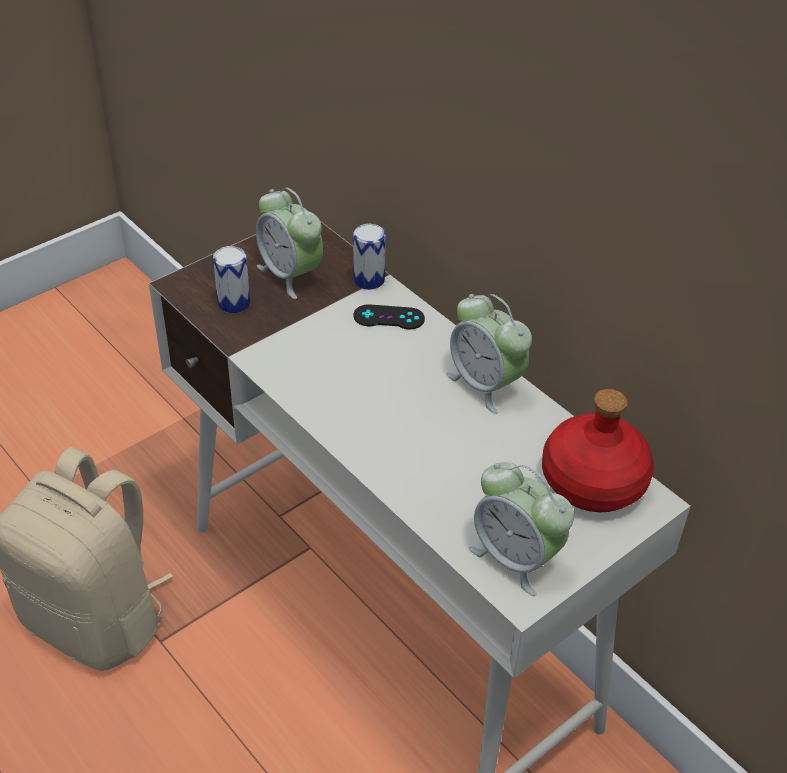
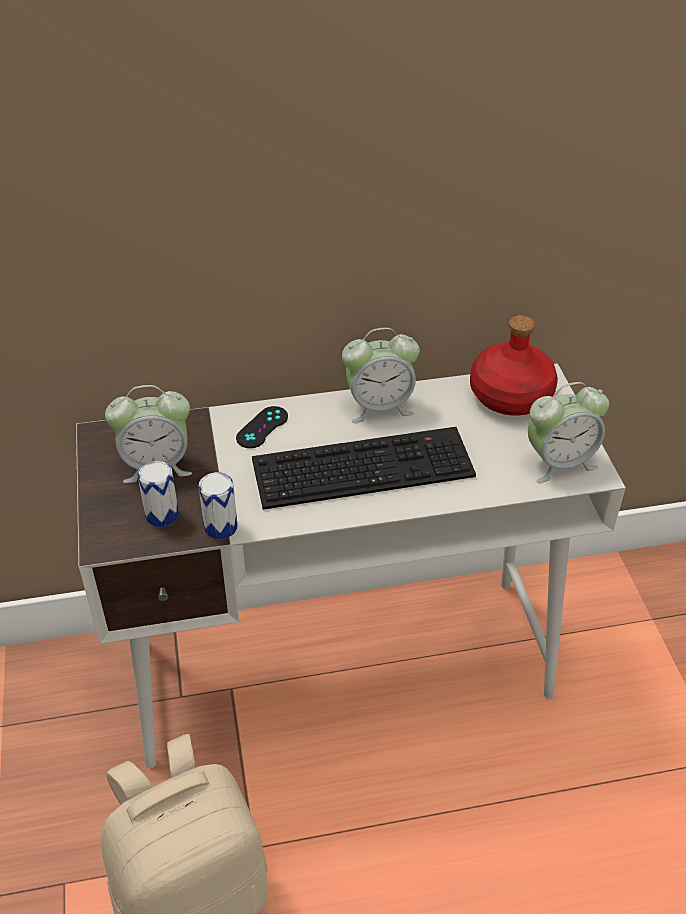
camera: 60 degrees left, 0 degrees up
(369, 280) = (206, 421): can -> can (220, 527)
(390, 405) = (364, 466): none -> keyboard

